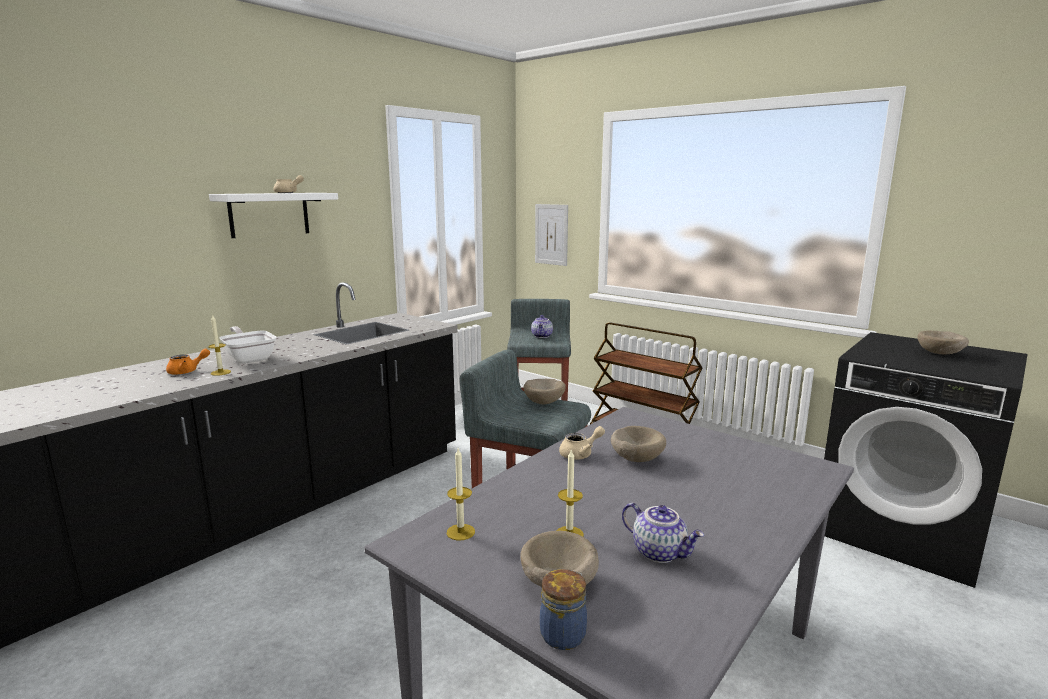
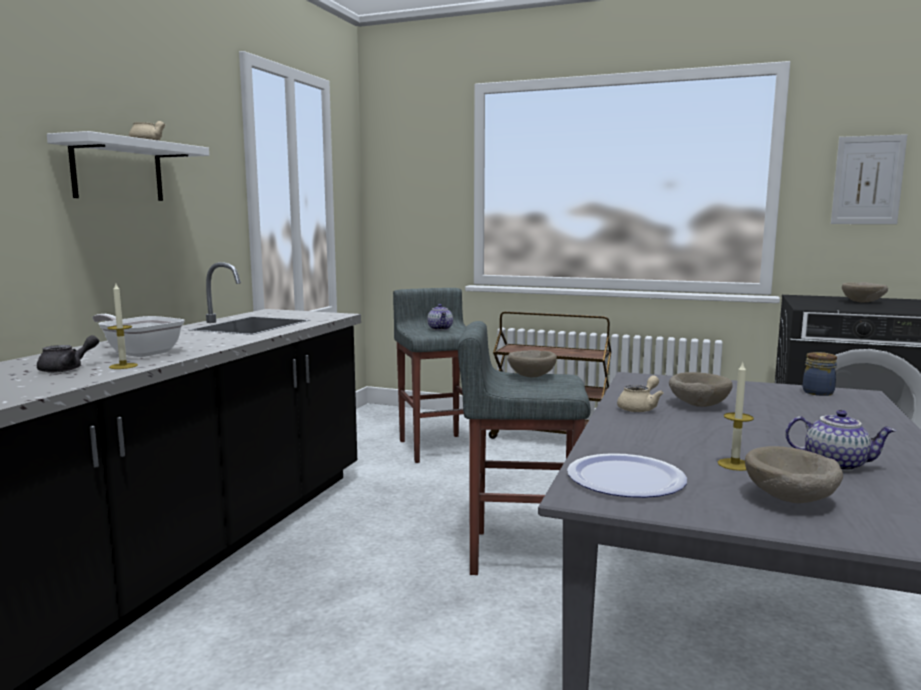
camera: 20 degrees left, 5 degrees down
(187, 371) = (67, 369): orange teapot -> grey teapot
(460, 532) = (626, 479): candle -> plate
(551, 234) = (411, 222): picture -> picture (867, 180)
(564, 634) = (860, 533): jar -> jar (817, 392)

